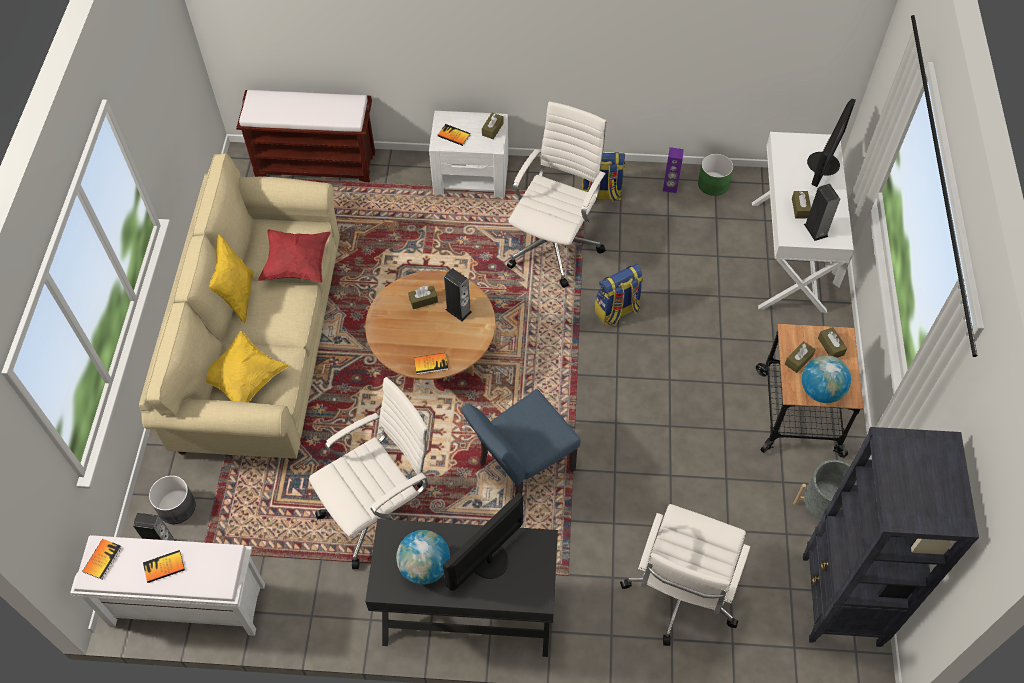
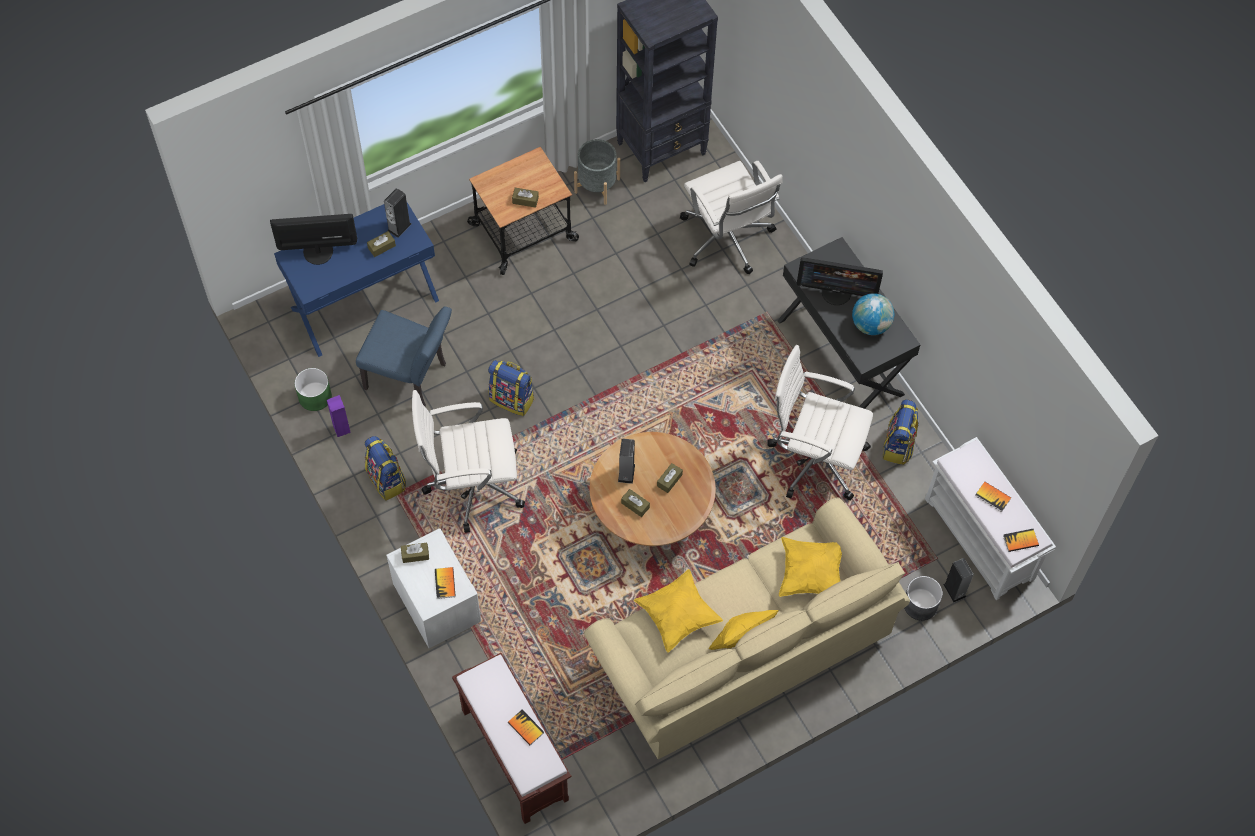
camera: 125 degrees left, 5 degrees up
(297, 264) = (677, 616): red pillow -> yellow pillow
(334, 598) = (898, 446): none -> backpack
(431, 364) = (690, 461): book -> book (525, 727)
(520, 470) = (709, 387): blue chair -> blue chair (411, 378)
(681, 593) = (727, 239): white office chair -> white office chair turned 75 degrees clockwise
(789, 256) = (364, 303): white desk -> blue desk
(821, 391) = (543, 176): globe -> none
(830, 346) = (498, 186): brown tissue box -> brown tissue box (669, 480)

